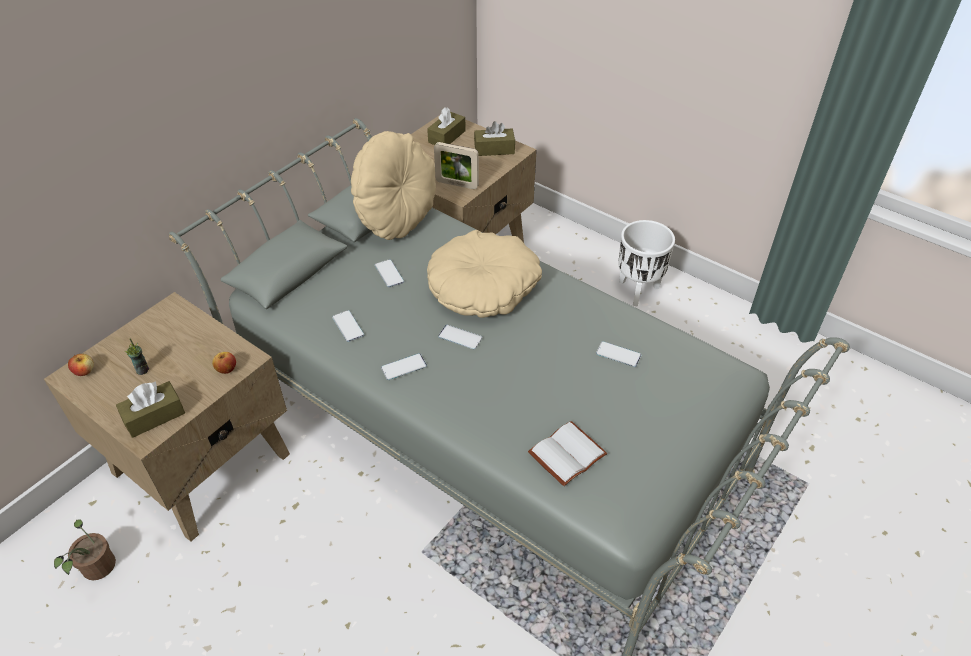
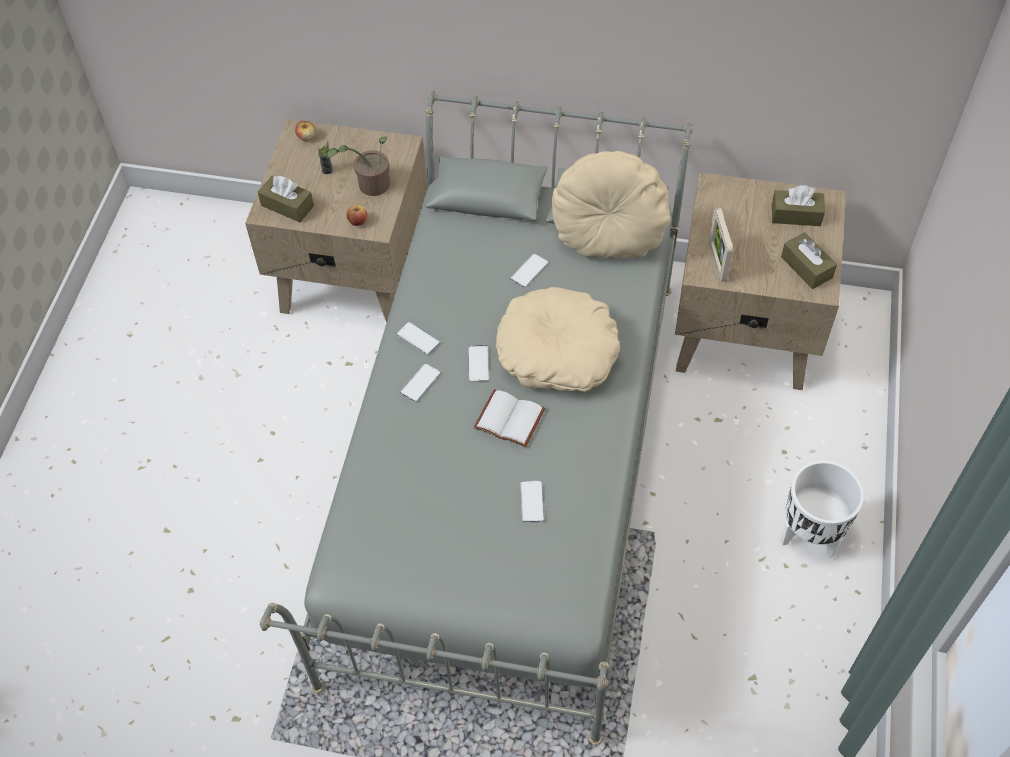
camera: 65 degrees right, 10 degrees up
(97, 570) = (228, 270): potted plant -> potted plant (369, 186)
(348, 326) = (443, 275): phone -> phone (420, 383)
(566, 452) = (386, 502): white book -> white book (511, 418)

